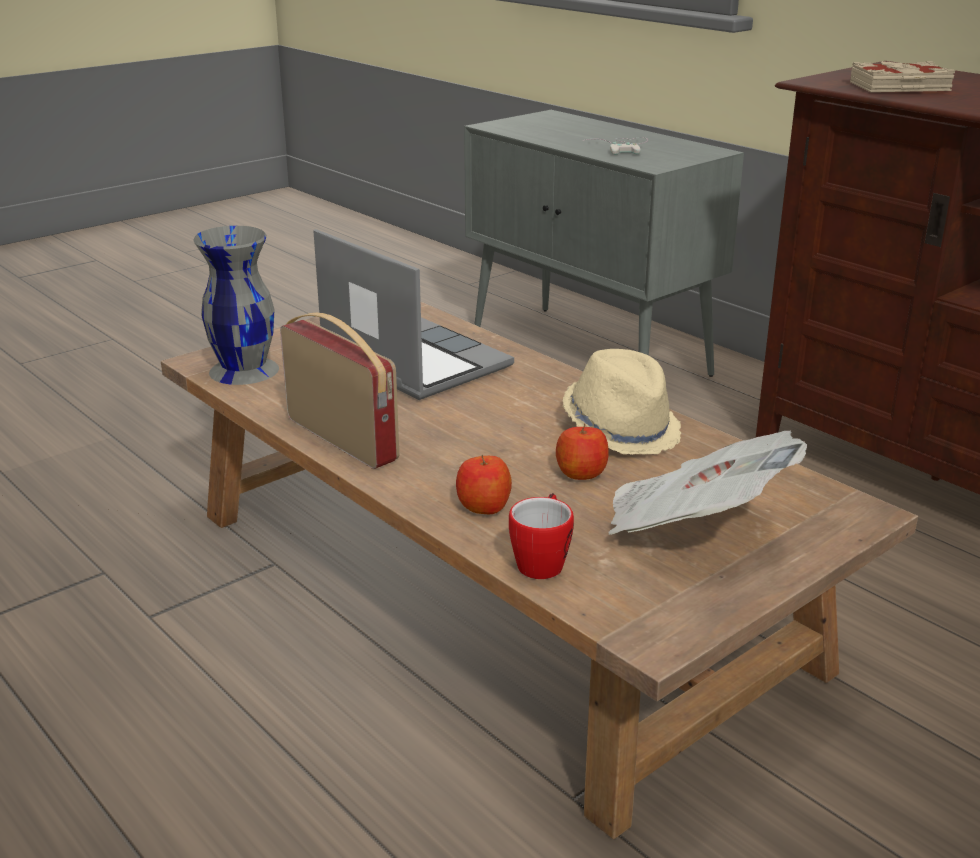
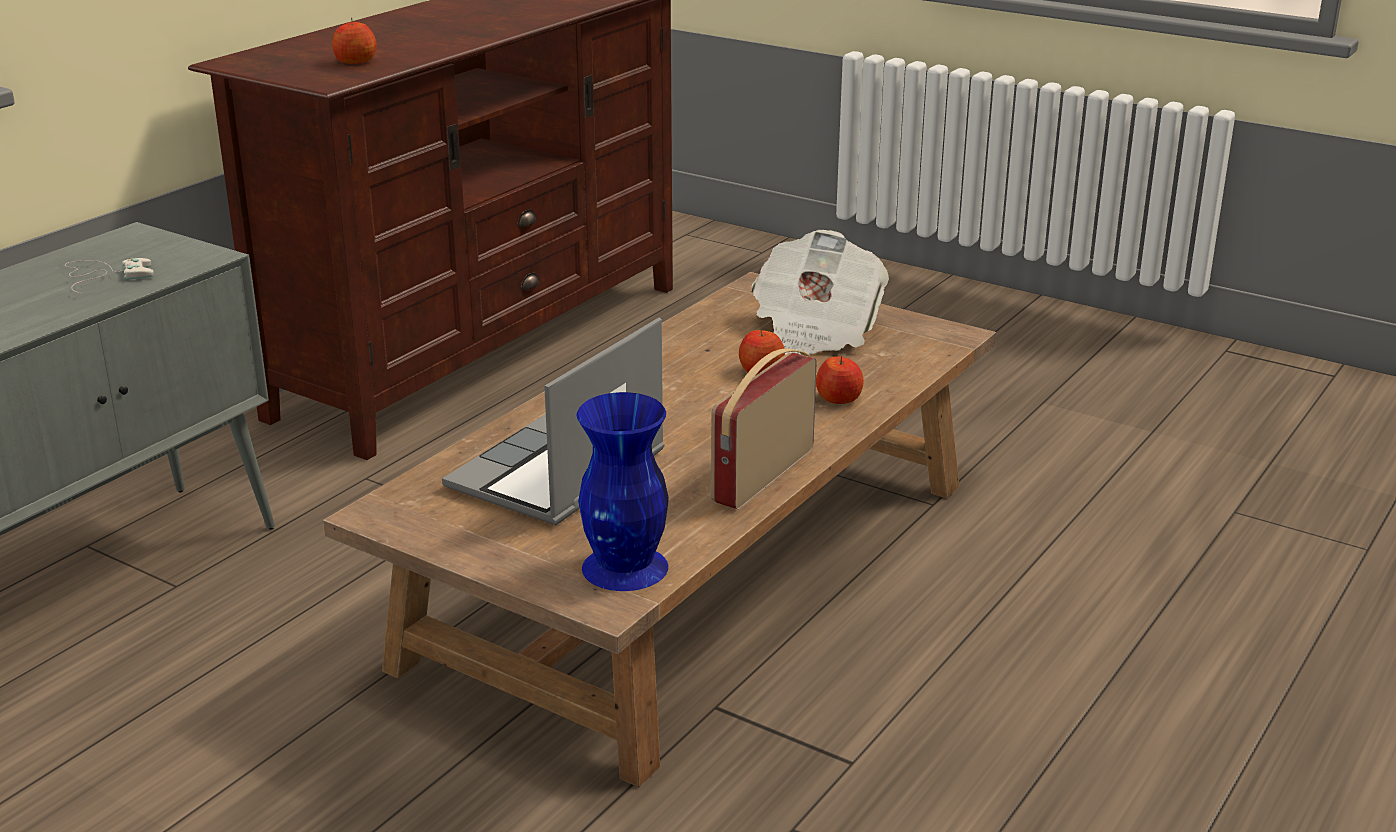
camera: 105 degrees left, 0 degrees up
(242, 370) = (625, 568): grey vase -> blue vase
(542, 561) = (899, 371): mug -> none
(621, 428) = (670, 362): beige hat -> none
(900, 87) = (355, 61): beige book -> apple

